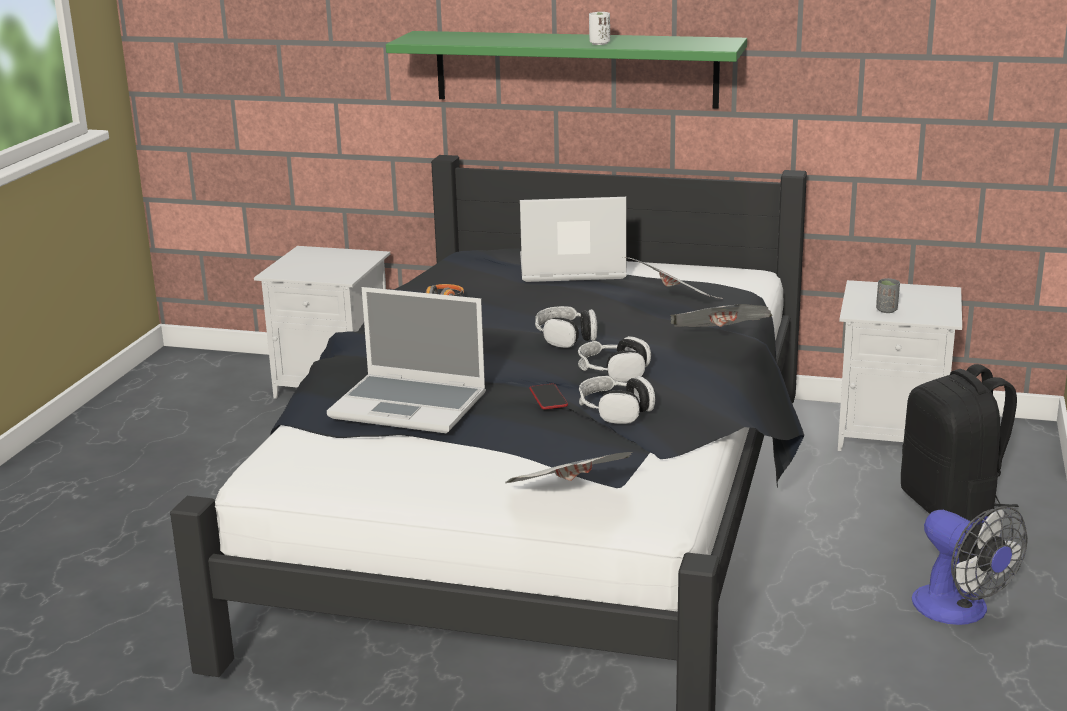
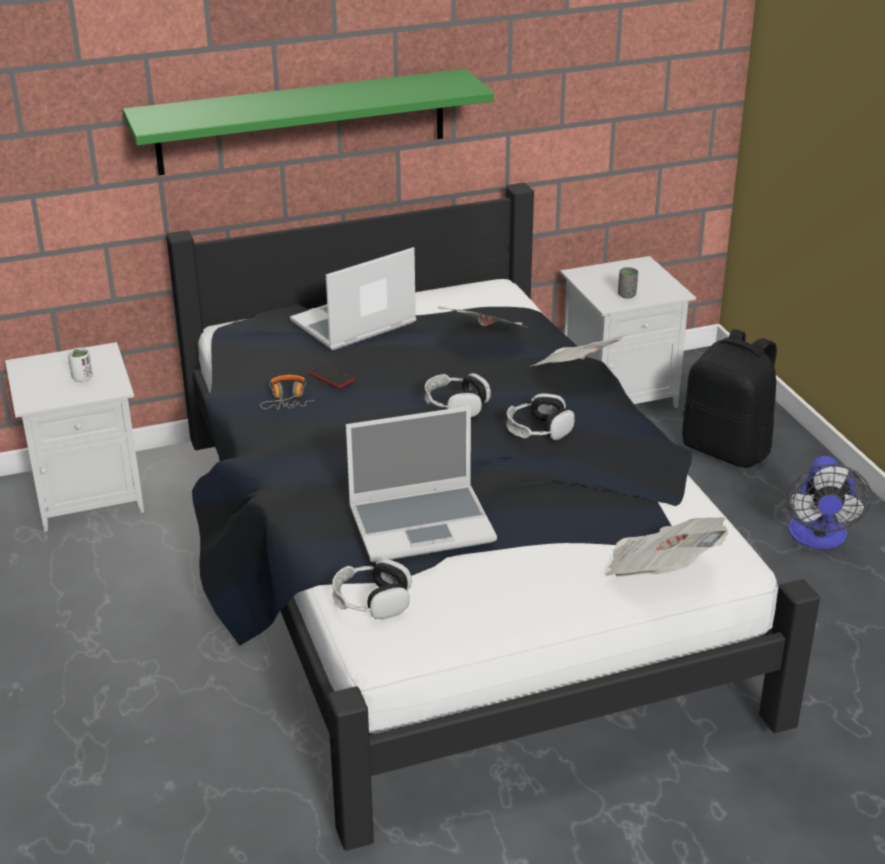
camera: 35 degrees left, 10 degrees up
(548, 398) = (523, 475): phone -> phone (331, 377)
(599, 43) = (353, 100): white cup -> white cup (82, 378)
(615, 411) = (590, 470): headphones -> headphones (372, 601)
(960, 611) = (818, 538): fan -> fan turned 75 degrees clockwise

